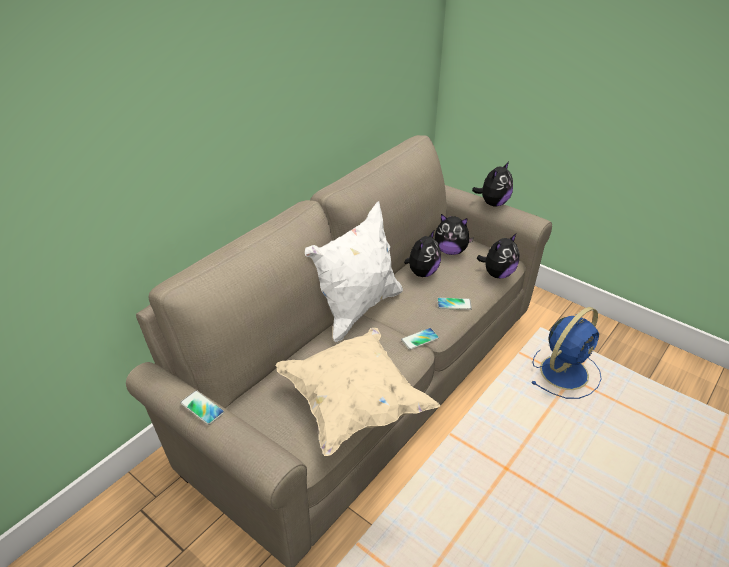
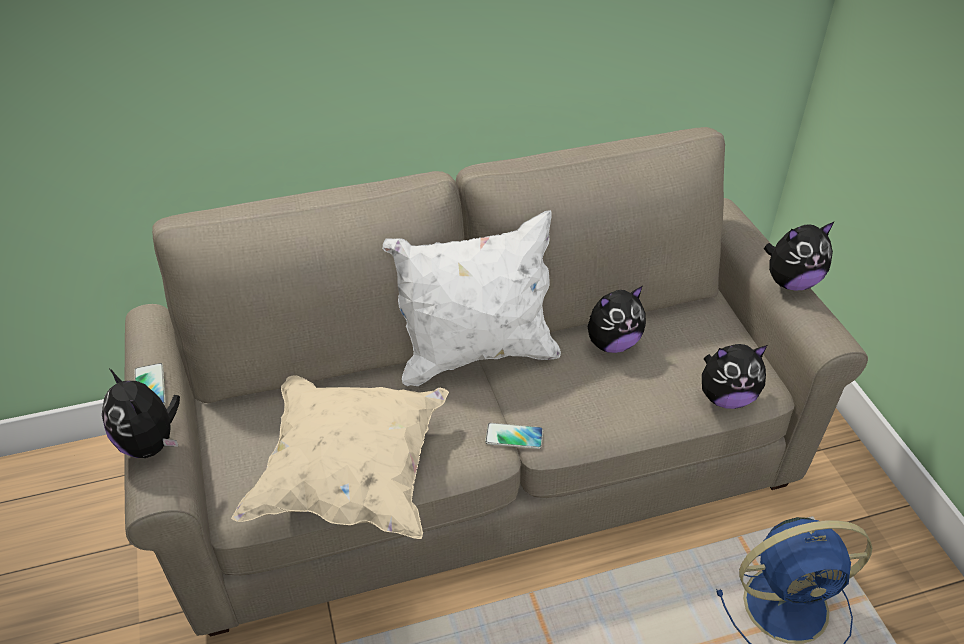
camera: 35 degrees right, 5 degrees up
(450, 251) = (688, 330): plush toy -> plush toy (151, 443)
(454, 304) = (611, 411): phone -> none

